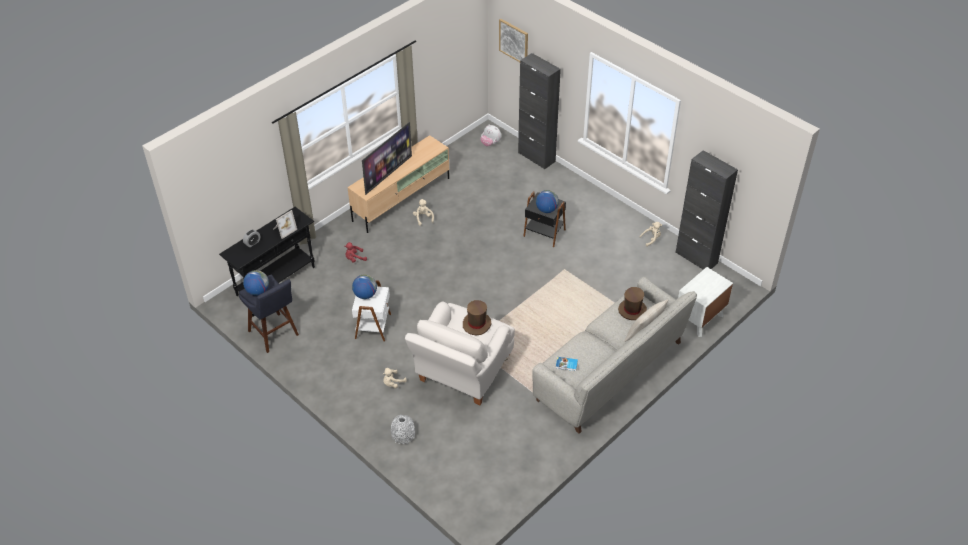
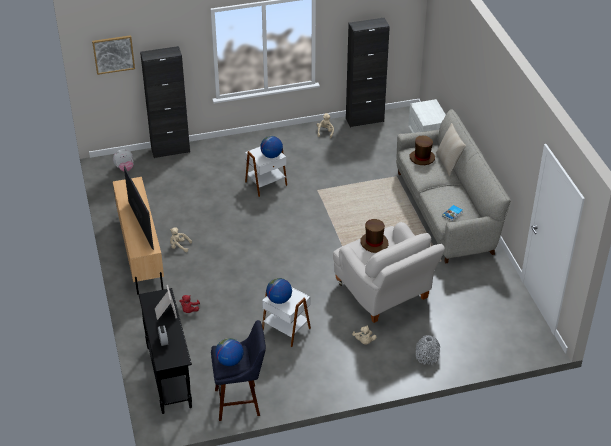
camera: 60 degrees left, 5 degrees down
(544, 233) = (266, 184): black side table -> white side table

